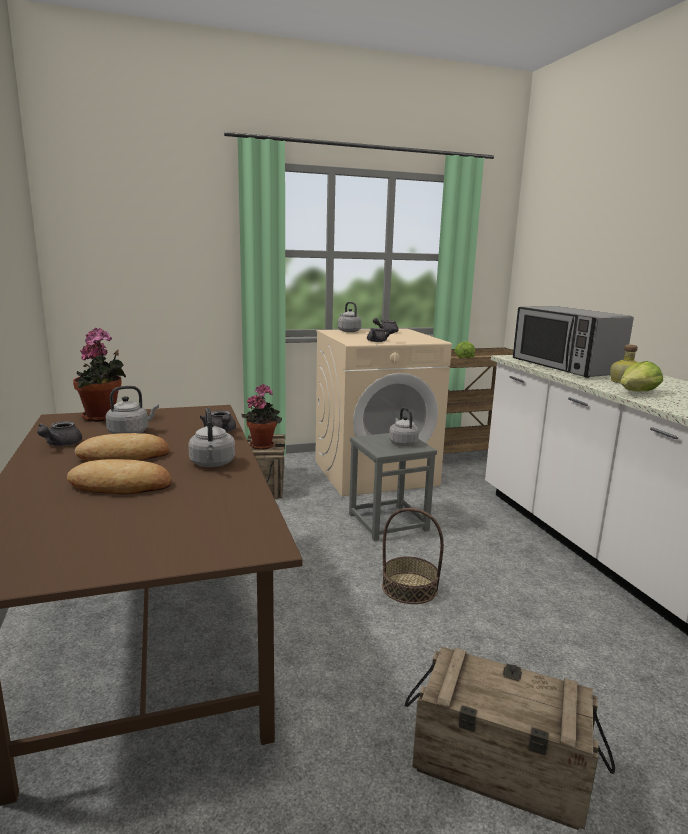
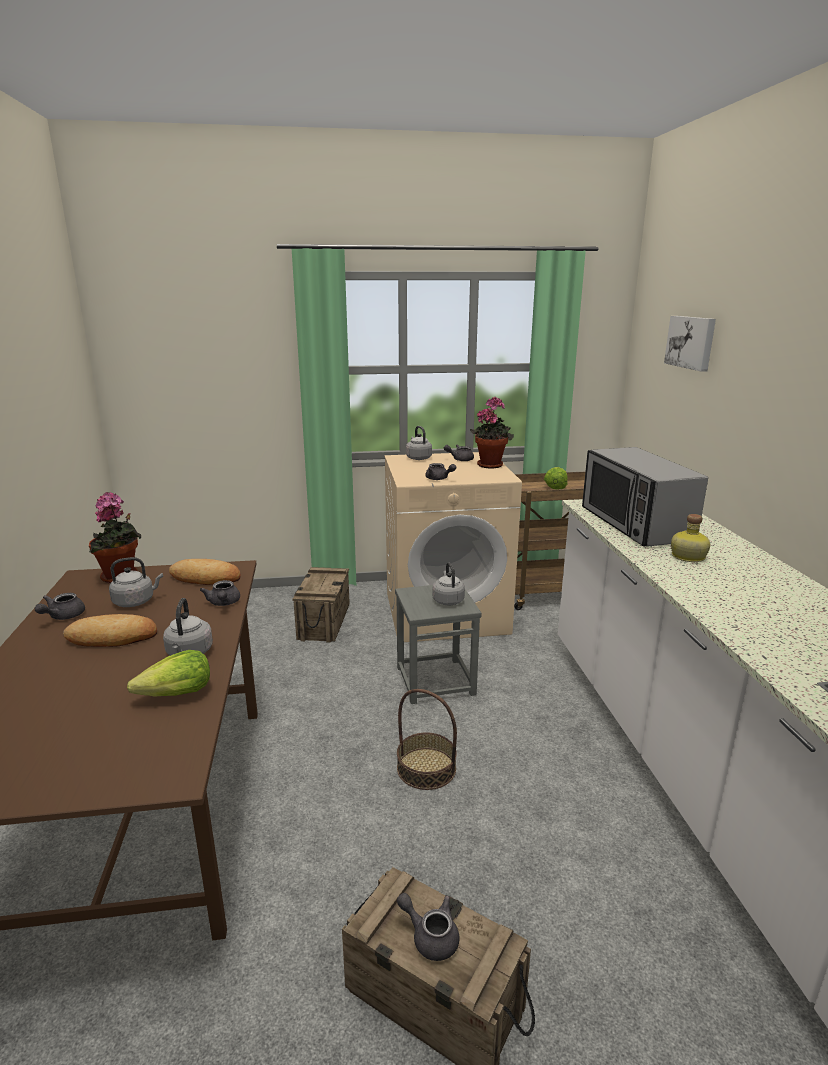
camera: 10 degrees right, 5 degrees up
(121, 485) = (88, 681): bread -> bread (205, 578)
(262, 445) = (319, 583): potted plant -> potted plant (490, 464)
(505, 694) = (430, 936): none -> grey teapot
(581, 228) = (691, 342): none -> picture
(637, 393) = (688, 578): lettuce -> lettuce (177, 694)

